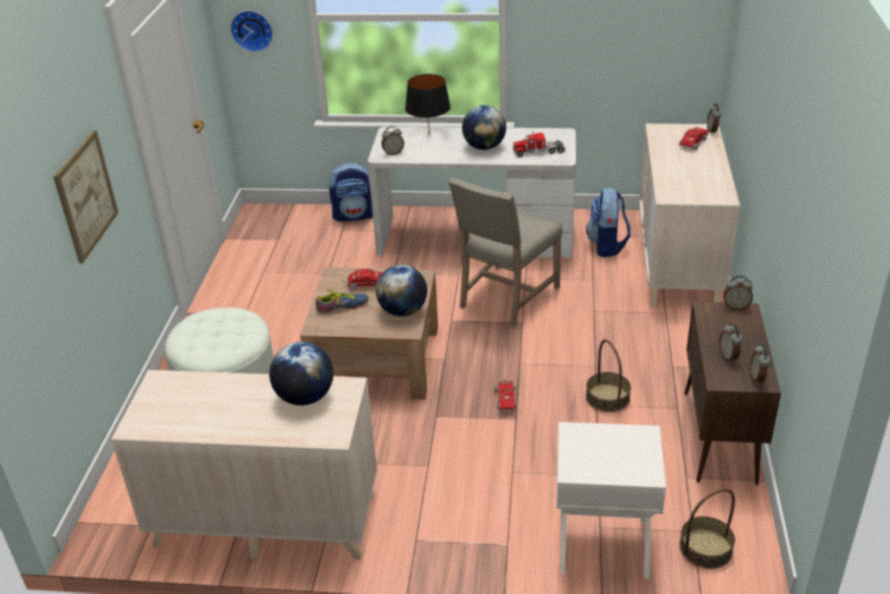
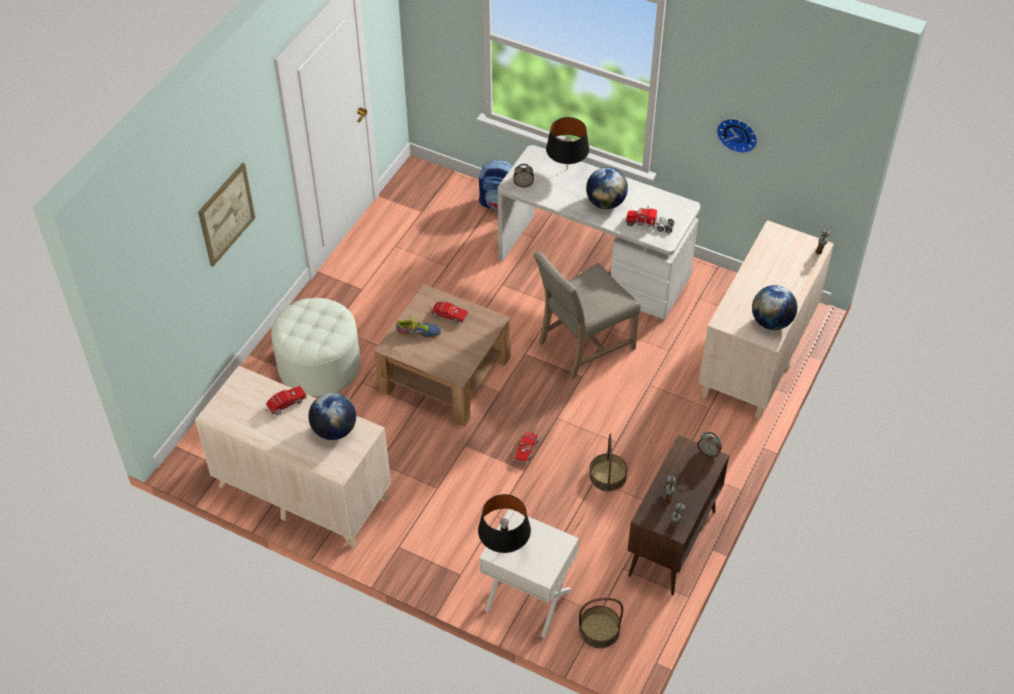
camera: 20 degrees right, 15 degrees up
(252, 30) = (434, 27): wall clock -> wall clock (738, 133)
(403, 311) = (463, 353): globe -> globe (771, 322)
(582, 463) = (504, 548): none -> black table lamp
(607, 246) = (705, 316): backpack -> none
(692, 144) = (790, 262): toy truck -> toy truck (285, 405)

